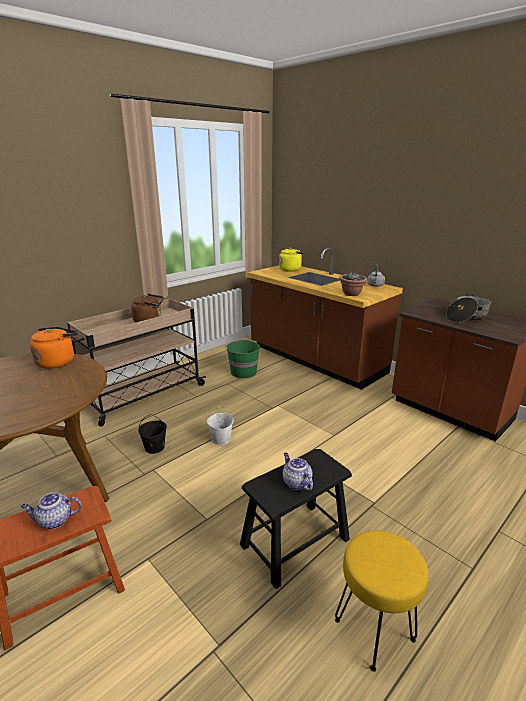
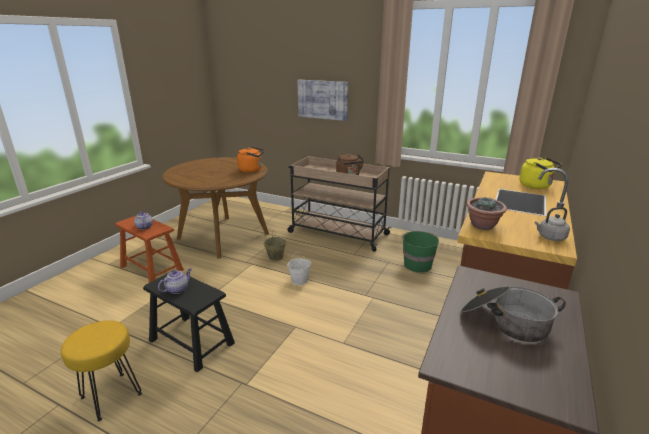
camera: 70 degrees right, 0 degrees up
(51, 242) = (322, 99): none -> picture
(154, 448) = (275, 257): black bucket -> beige bucket

